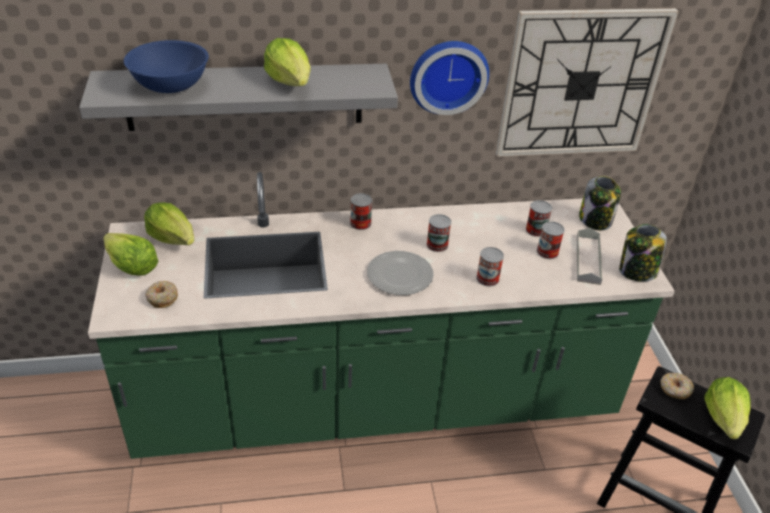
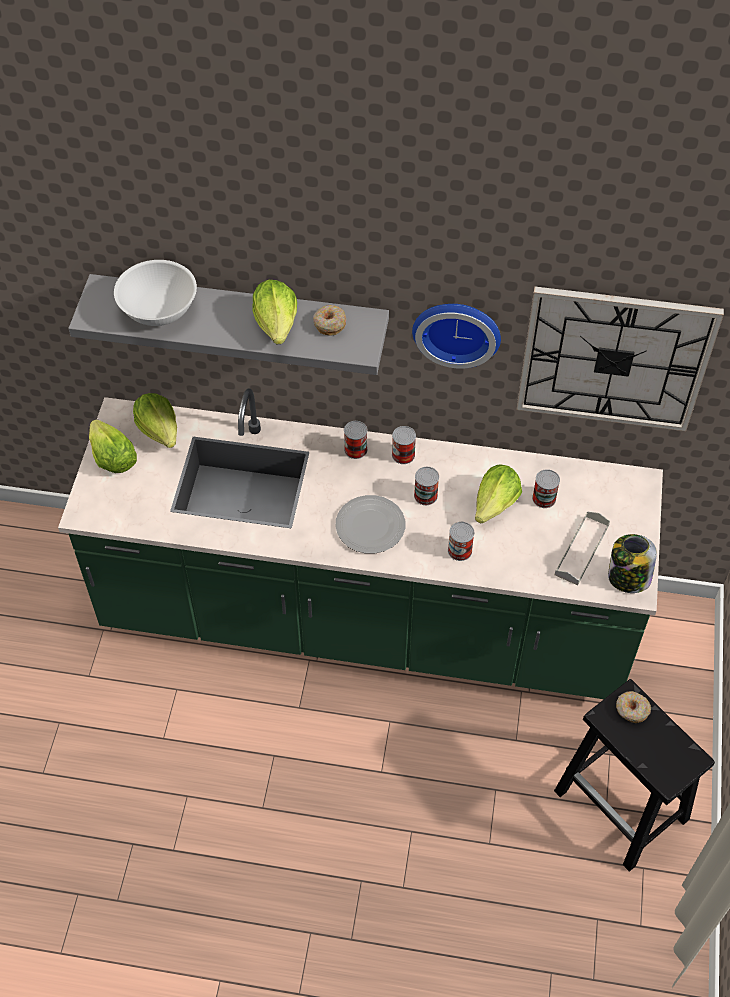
camera: 20 degrees right, 15 degrees up
(162, 298) = (132, 503): donut -> donut (329, 324)
(171, 85) = (159, 310): blue bowl -> white bowl
(547, 252) = (541, 530): can -> can (403, 455)
(595, 220) = (620, 499): jar -> none
(724, 418) = (666, 754): lettuce -> lettuce (495, 504)

